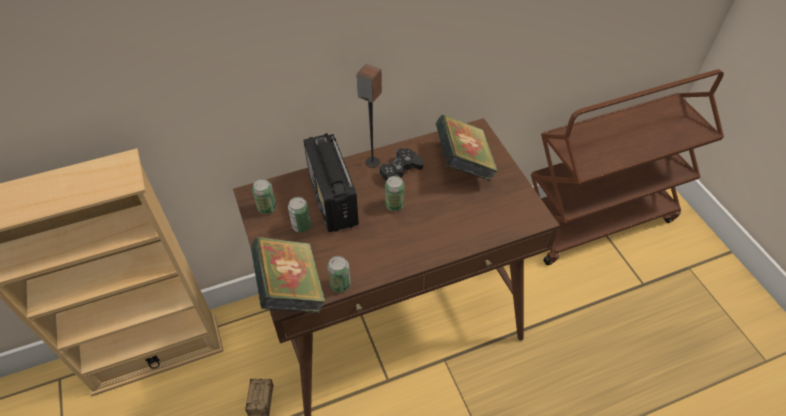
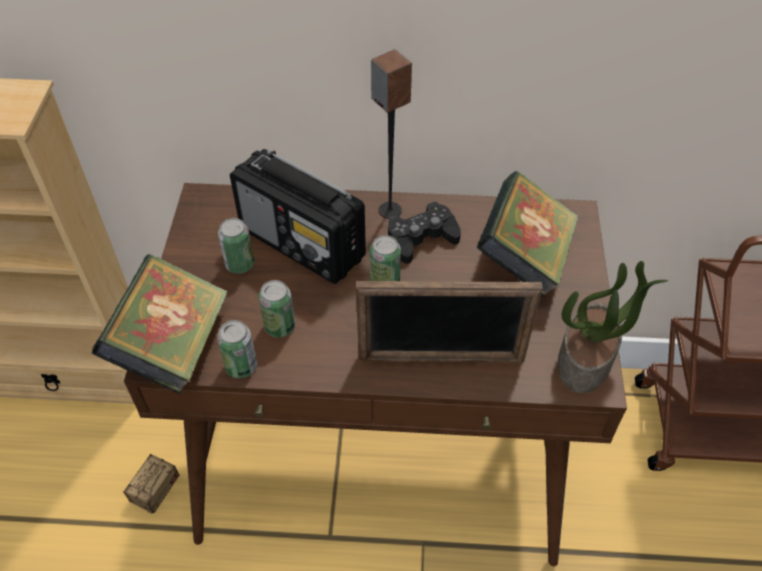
camera: 25 degrees right, 0 degrees up
(267, 208) = (210, 223): can -> can (279, 326)
(333, 200) = (303, 244): radio -> radio turned 60 degrees counterclockwise
(451, 236) = (441, 359): none -> picture frame
(526, 208) = (586, 360): none -> potted plant

